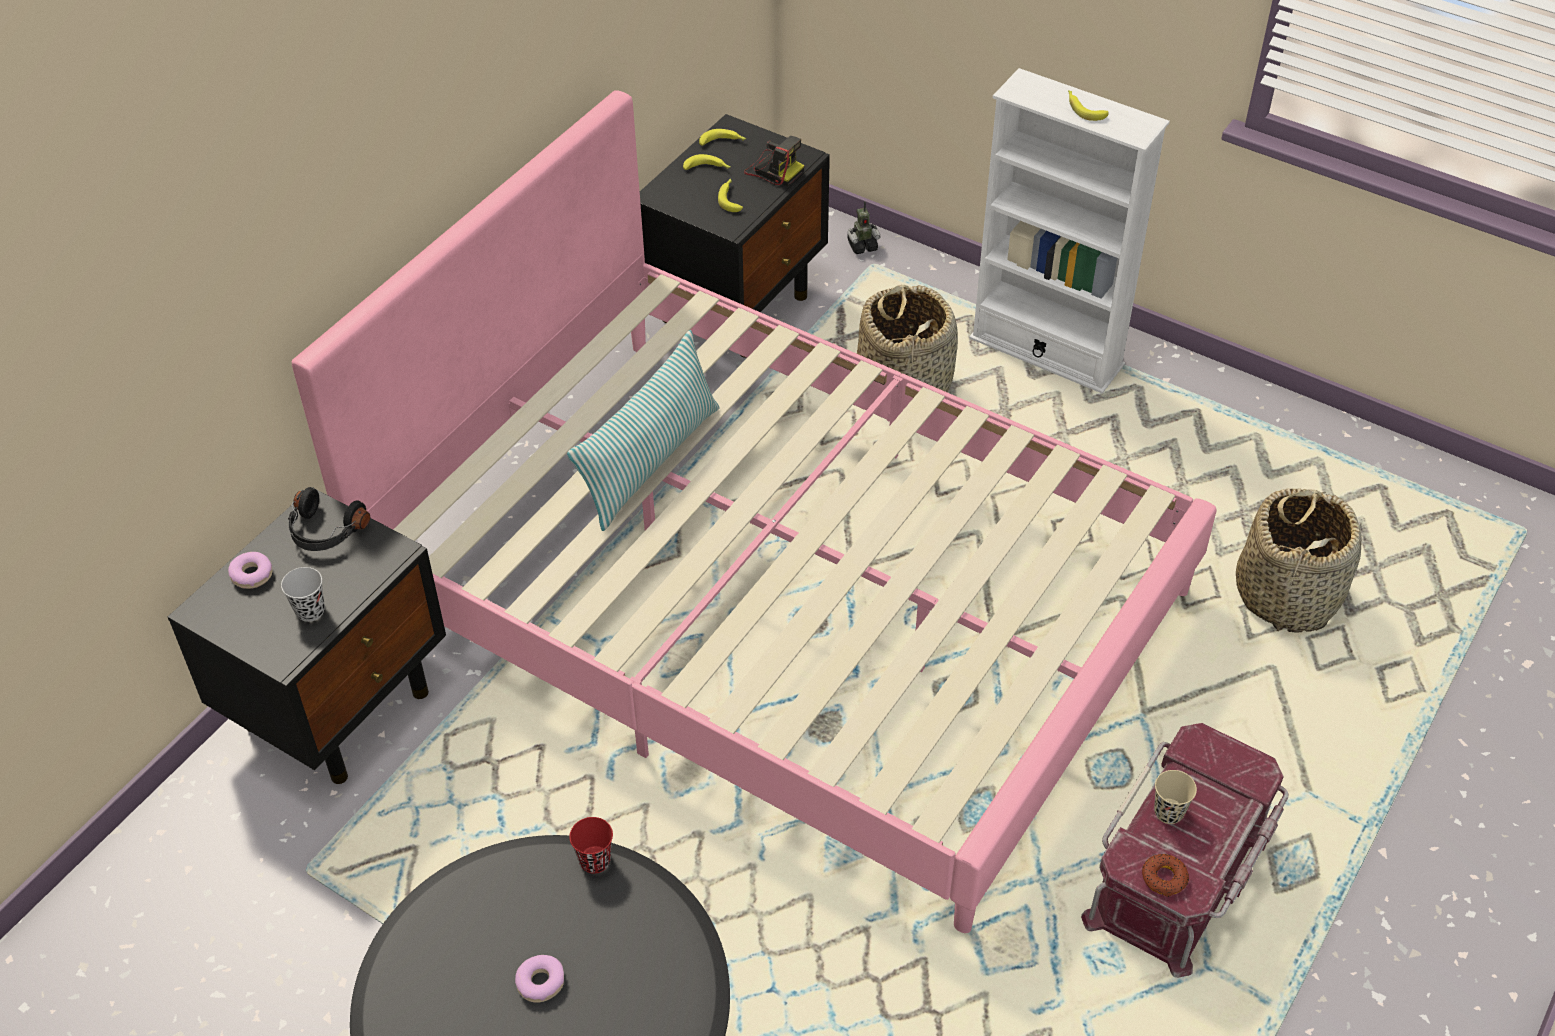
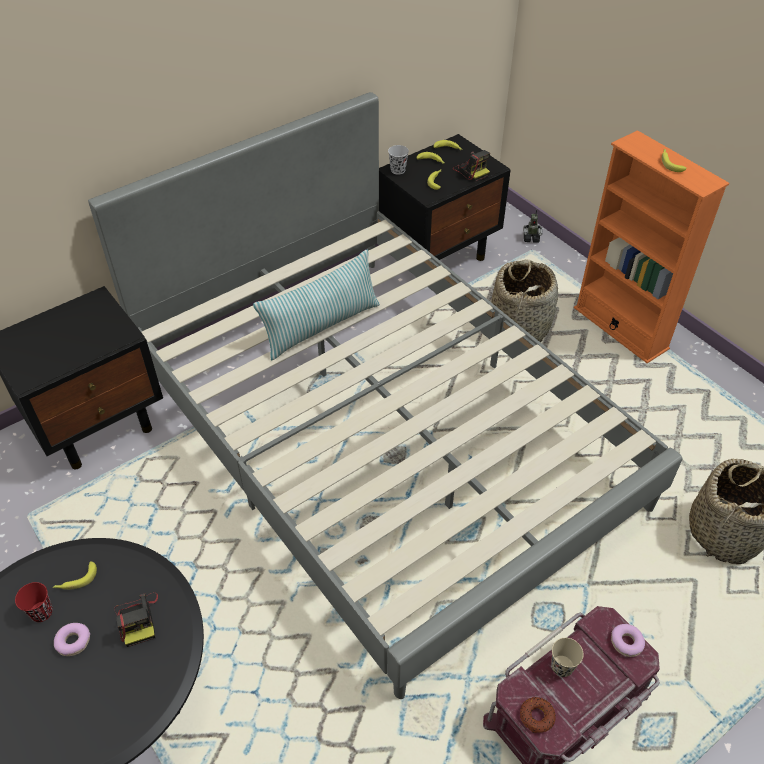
camera: 20 degrees right, 0 degrees up
(252, 575) = (41, 327): donut -> donut (626, 642)
(310, 611) = (59, 357): black cup -> black cup (398, 170)
(325, 532) = (95, 313): black headphones -> none
(496, 907) = (76, 580): none -> banana
(595, 861) = (151, 570): red cup -> red cup (41, 612)
(613, 926) = (138, 619): none -> camera
(778, 596) = (382, 433): pink bed -> grey bed
(1046, 352) = (620, 328): white bookcase -> orange bookcase

